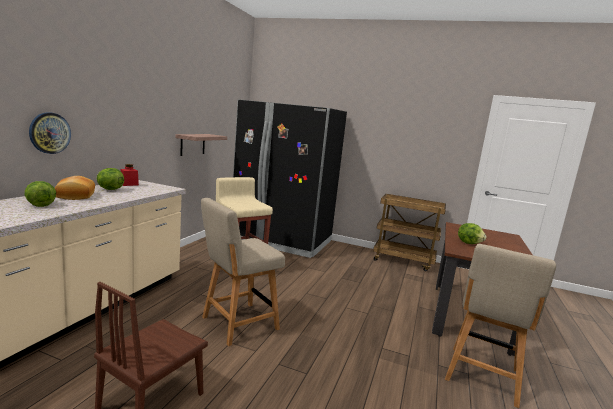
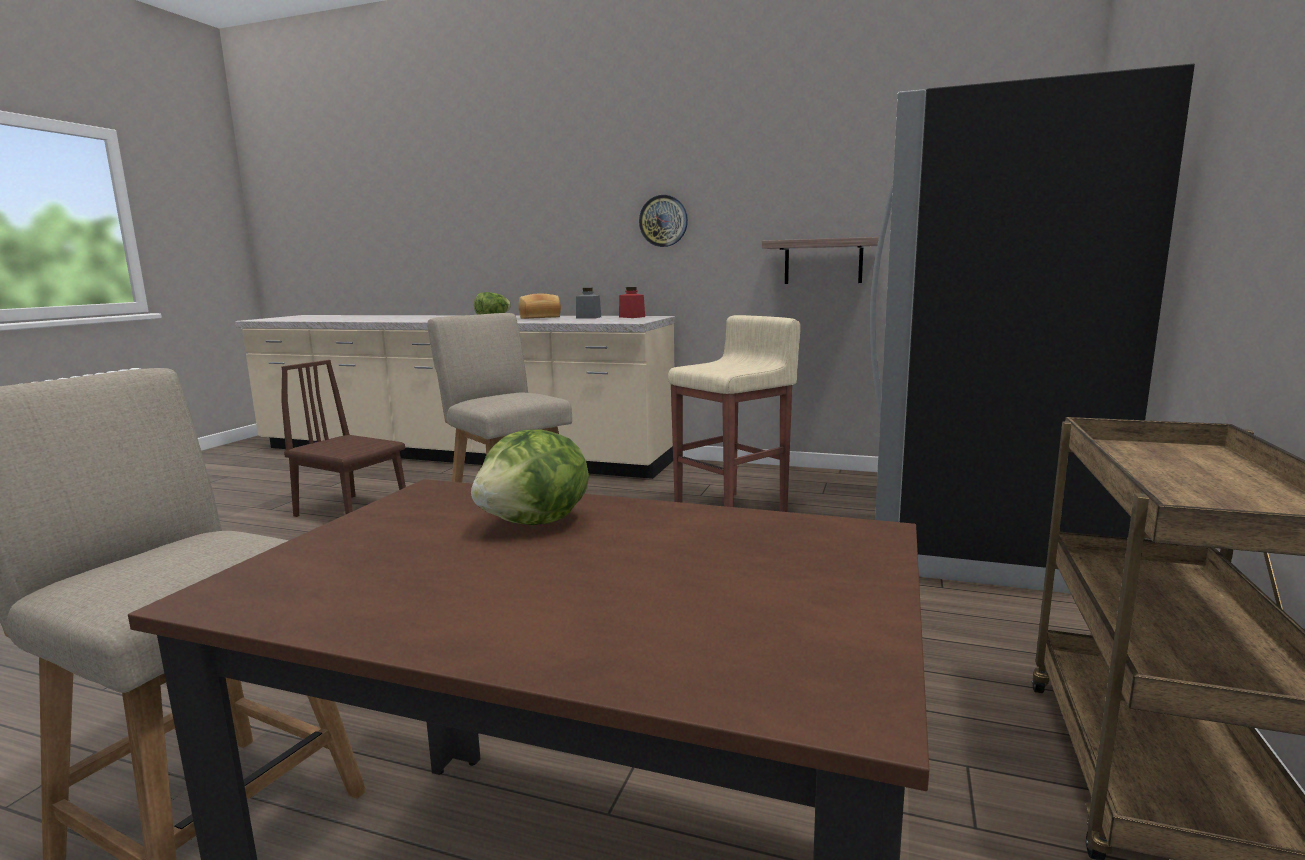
camera: 90 degrees right, 0 degrees up
(49, 133) = (553, 246): wall clock -> wall clock (663, 221)
(109, 189) = (588, 317): lettuce -> grey jar

